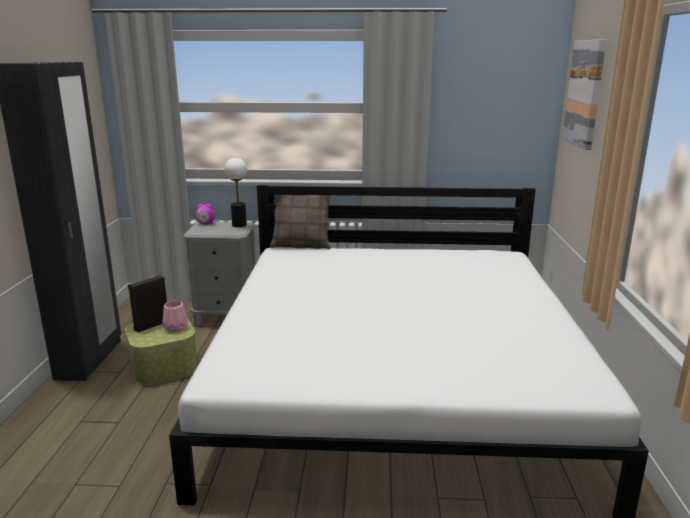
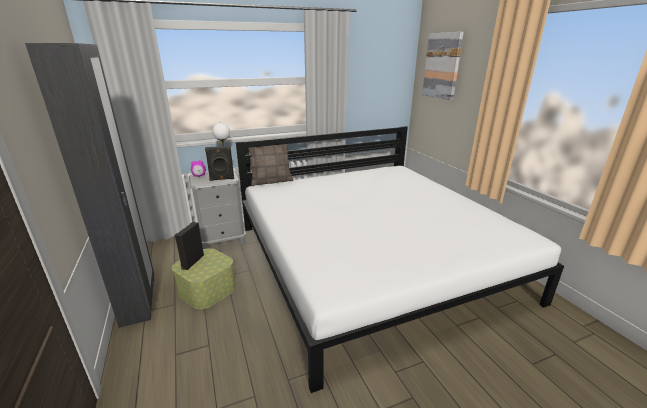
camera: 25 degrees left, 5 degrees up
(176, 328) = (215, 259): pink vase -> none
(226, 231) = (222, 179): none -> black speaker

